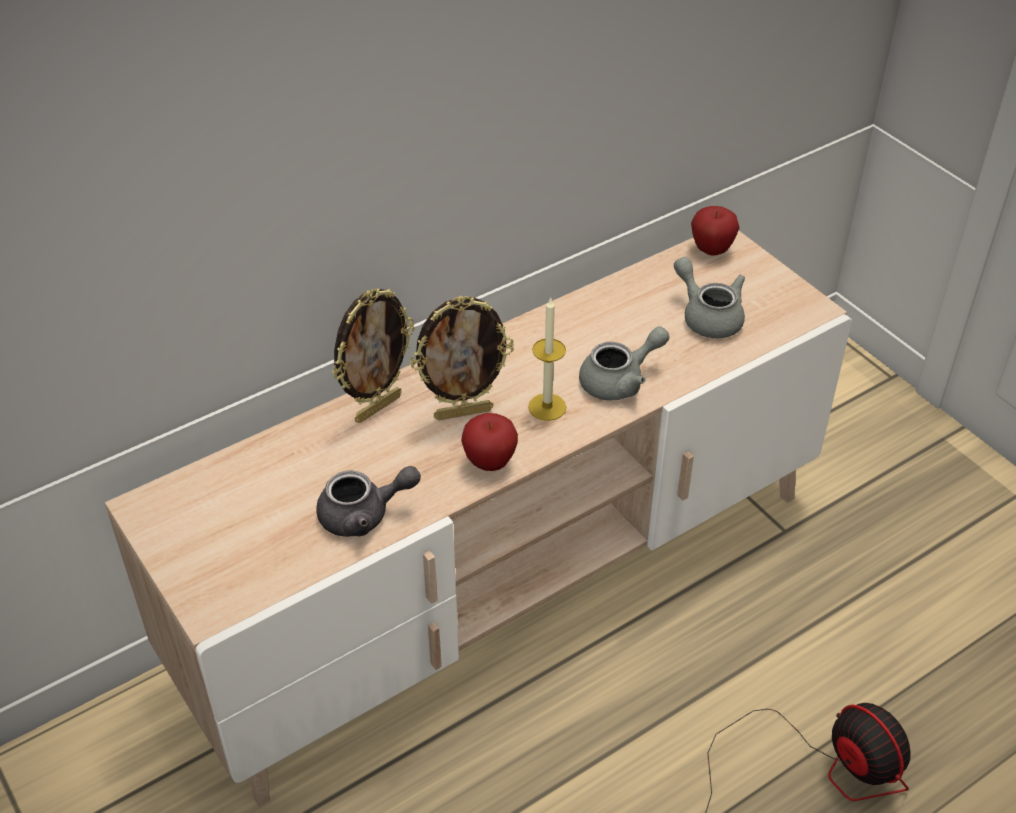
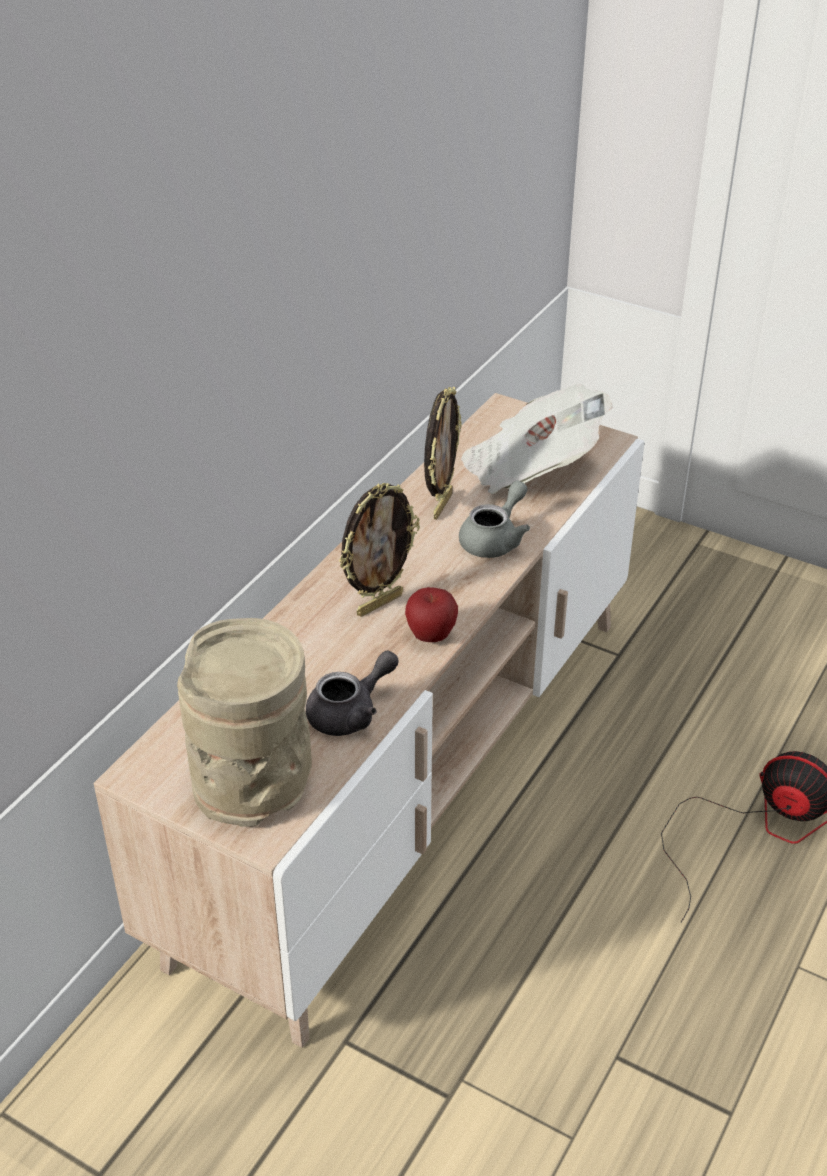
camera: 25 degrees left, 5 degrees down
(232, 556) = (254, 786): none -> beige vase
(377, 407) = (298, 623): picture frame -> picture frame (441, 505)
(547, 407) = (448, 578): candle -> none
(708, 316) = (531, 469): grey teapot -> newspaper
(711, 250) = (498, 417): apple -> none

